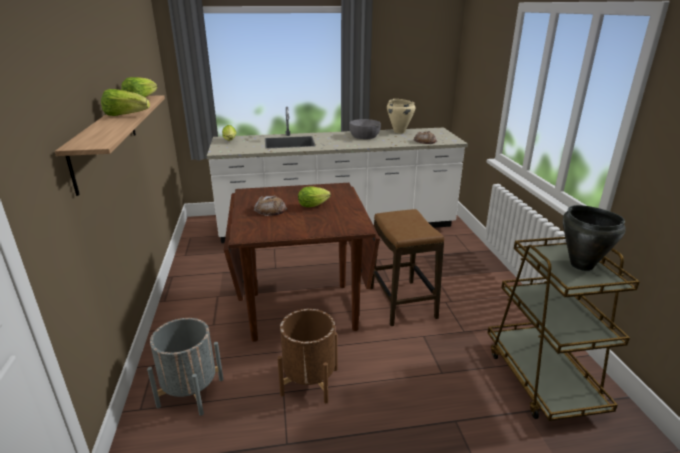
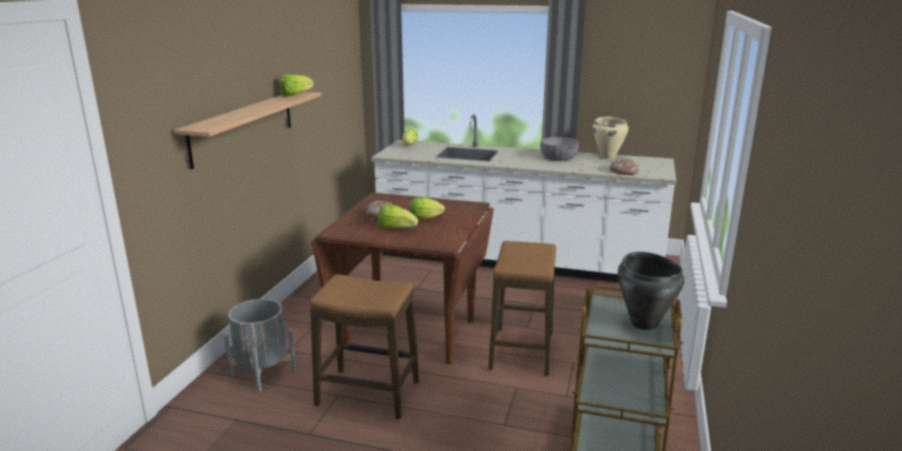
camera: 25 degrees right, 5 degrees down
(125, 115) = (260, 108): lettuce -> lettuce (396, 228)
(309, 381) = (367, 394): brown planter -> stool

